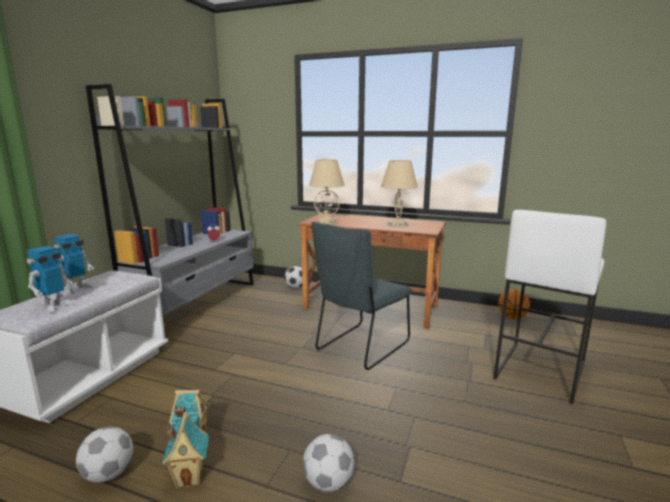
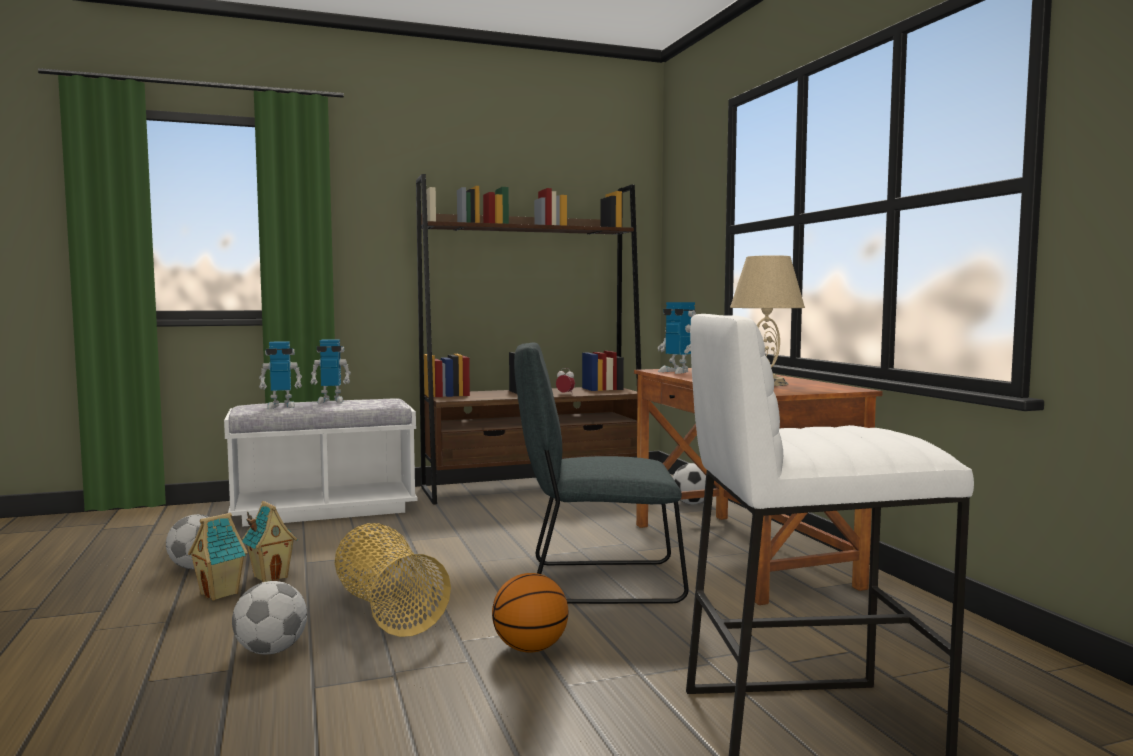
camera: 50 degrees right, 10 degrees down
(197, 304) = (534, 487): grey bookcase -> brown bookcase
(317, 417) = (387, 610): none -> basket
(327, 221) = (677, 372): beige table lamp -> toy robot
(512, 317) = (1001, 659): basketball -> basketball (530, 649)

